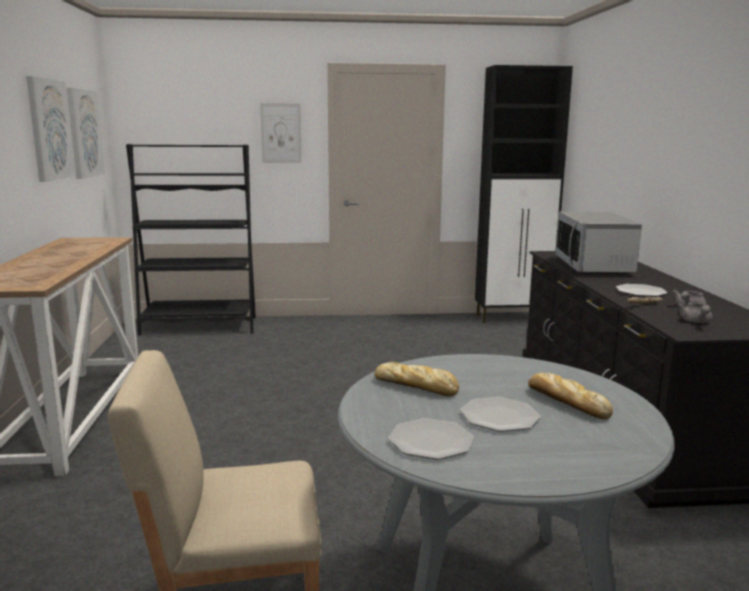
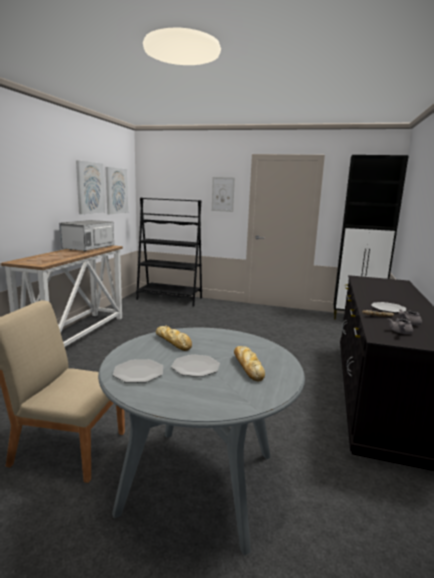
camera: 20 degrees right, 0 degrees up
(594, 266) = (379, 289): microwave -> microwave (88, 248)

